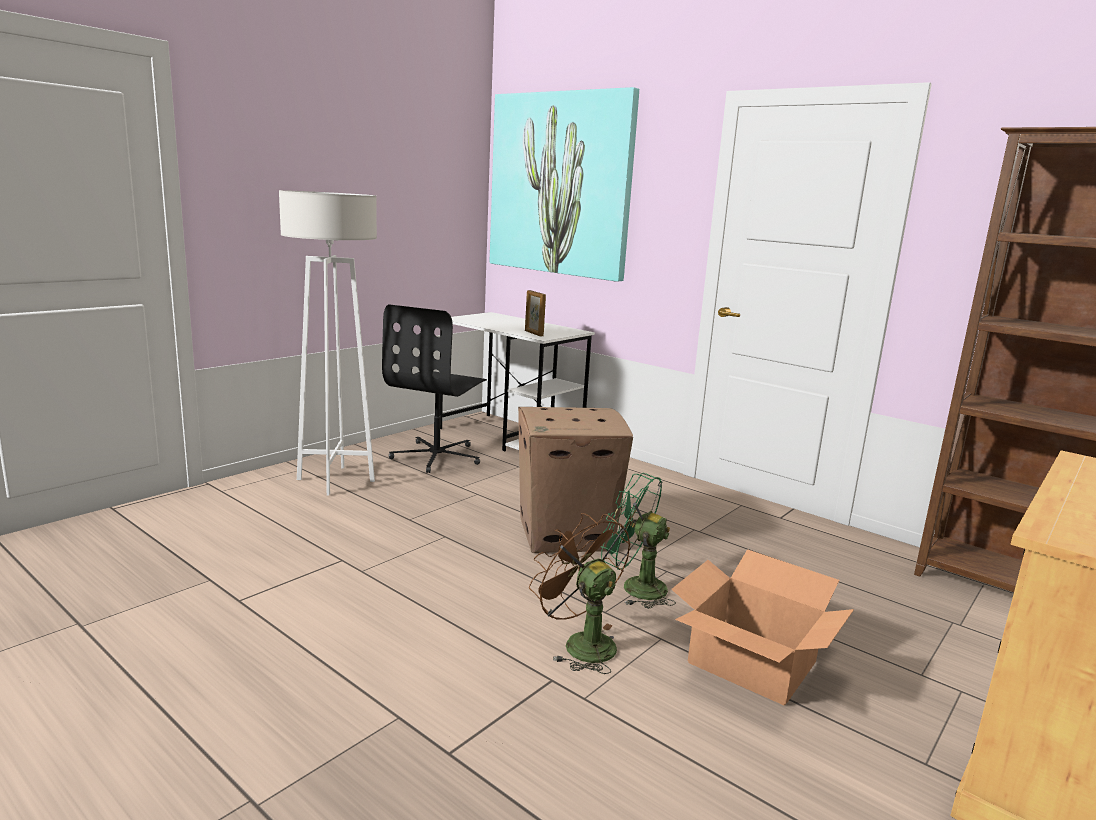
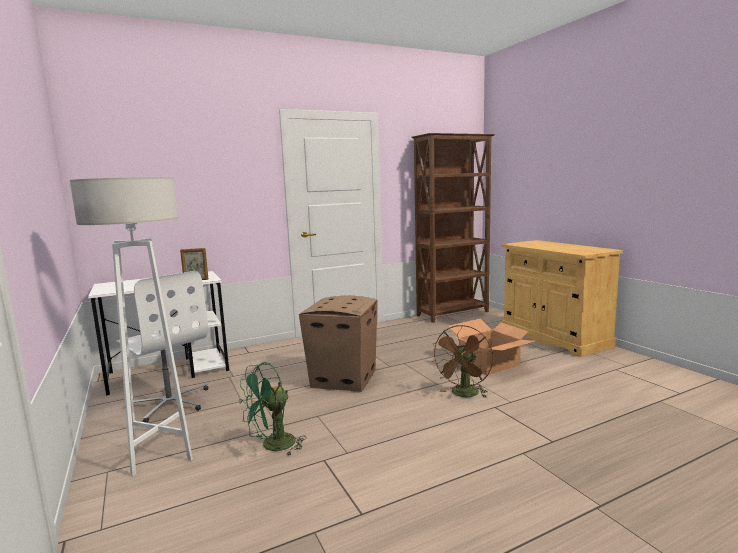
camera: 65 degrees left, 5 degrees down
(437, 456) = (170, 403): black office chair -> white office chair
(561, 185) = (154, 169): picture -> none
(580, 643) = (464, 395): brown fan -> brown fan turned 45 degrees counterclockwise
(634, 587) = (416, 373): green fan -> green fan (272, 446)

